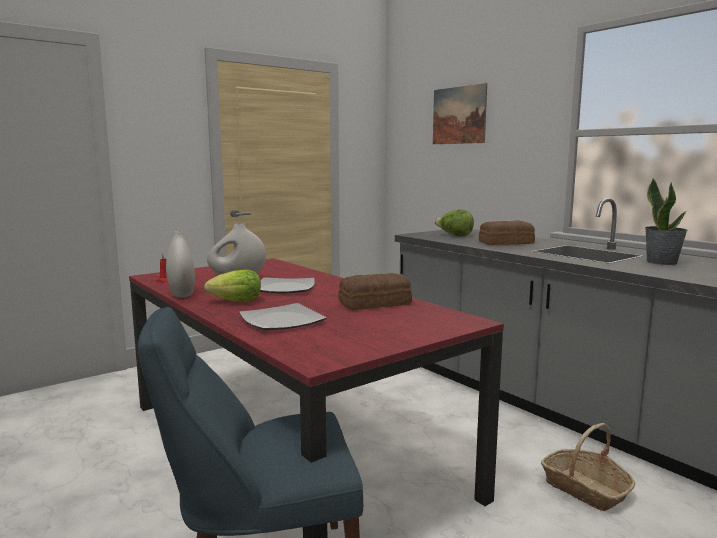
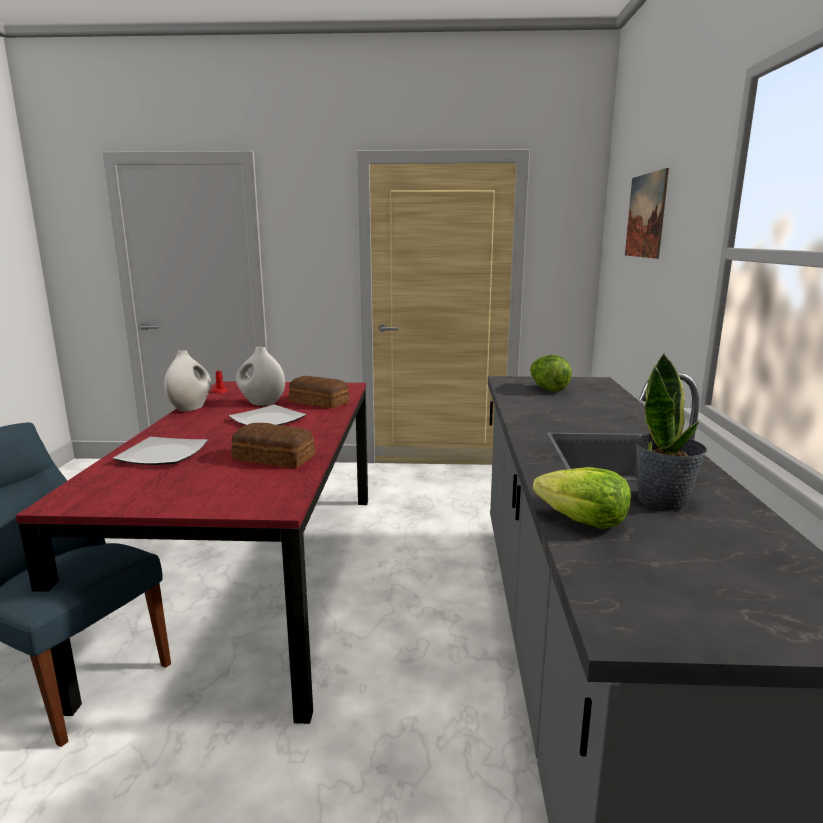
camera: 40 degrees right, 5 degrees up
(237, 301) = (197, 425): lettuce -> lettuce (583, 521)
(505, 242) = (568, 412): bread -> bread (319, 402)
(585, 489) = (420, 773): basket -> none

